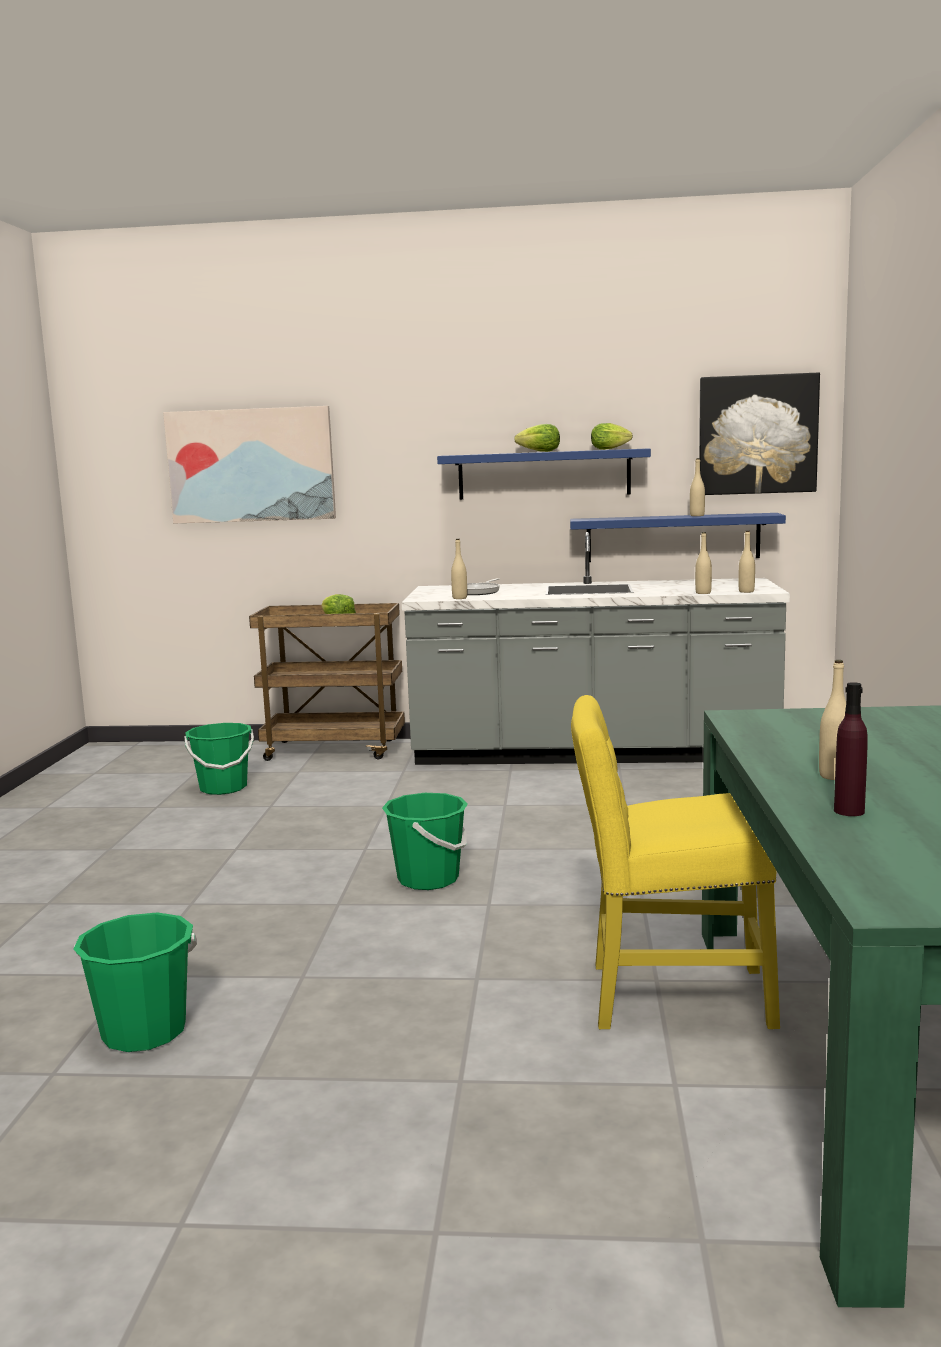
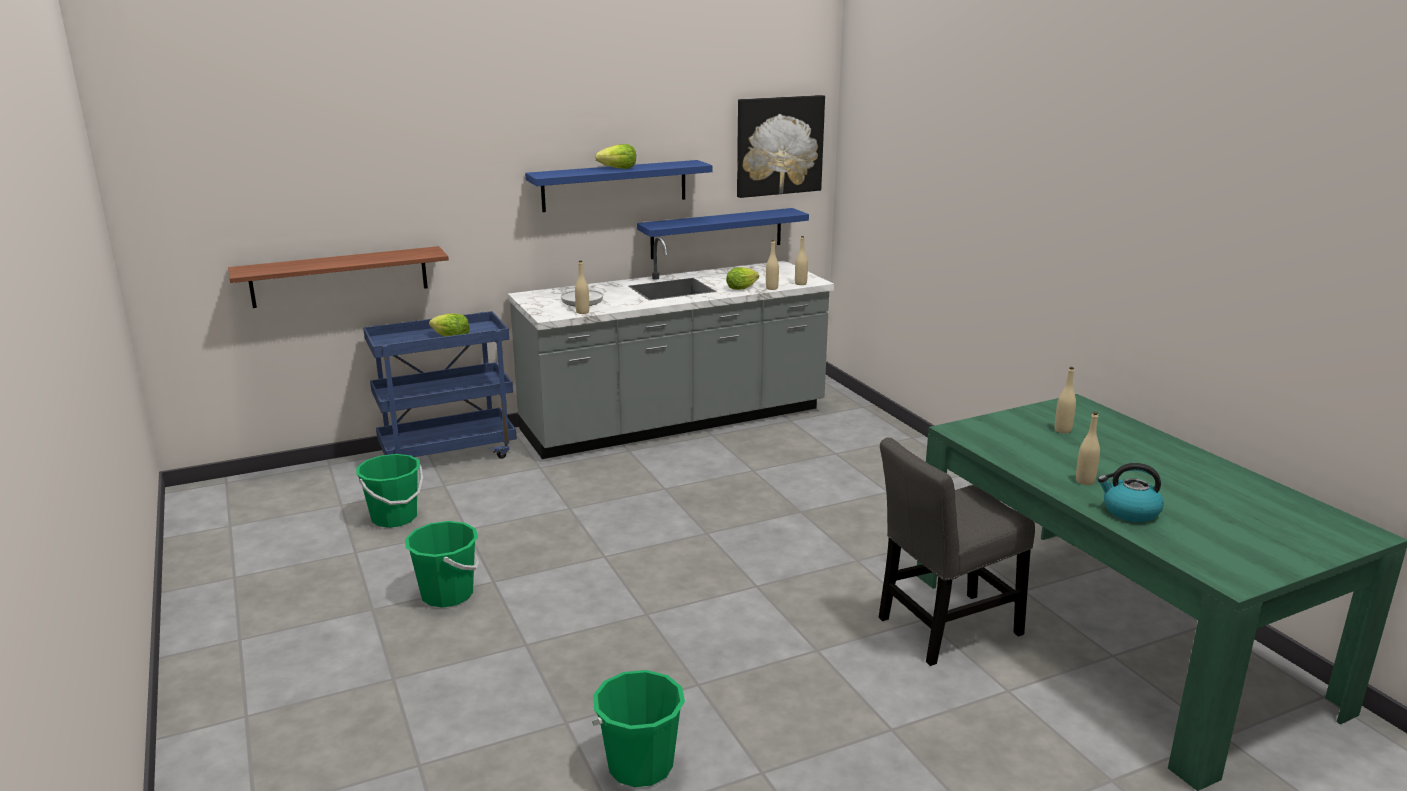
camera: 30 degrees left, 10 degrees up
(251, 465) = (335, 189): picture -> none
(251, 553) = (340, 277): none -> shelf
(336, 750) = (448, 454): brown cart -> blue cart
(428, 879) = (688, 574): green bucket -> green bucket (447, 594)
(612, 449) = (675, 163): lettuce -> lettuce (743, 288)
(669, 996) = (944, 629): yellow chair -> grey chair
(697, 515) = (740, 216): beige bottle -> beige bottle (1062, 430)
(849, 811) = (1129, 512): purple bottle -> kettle

